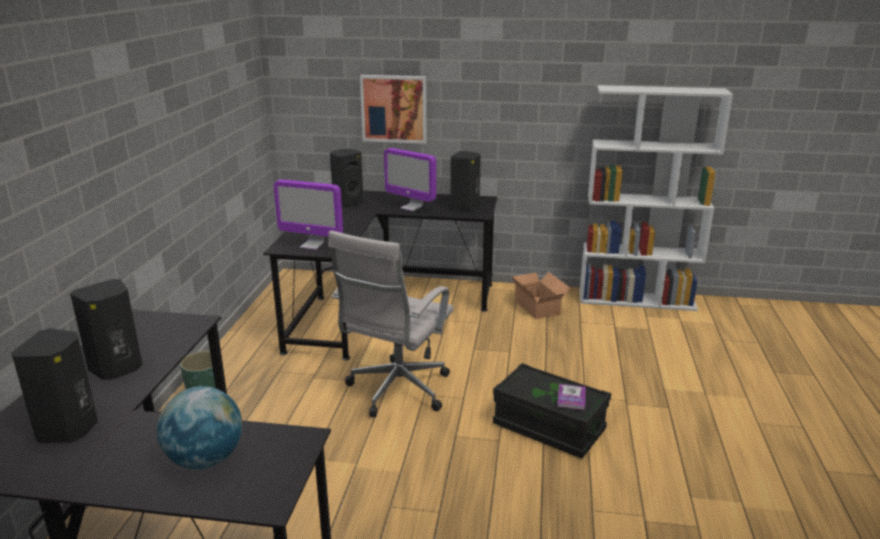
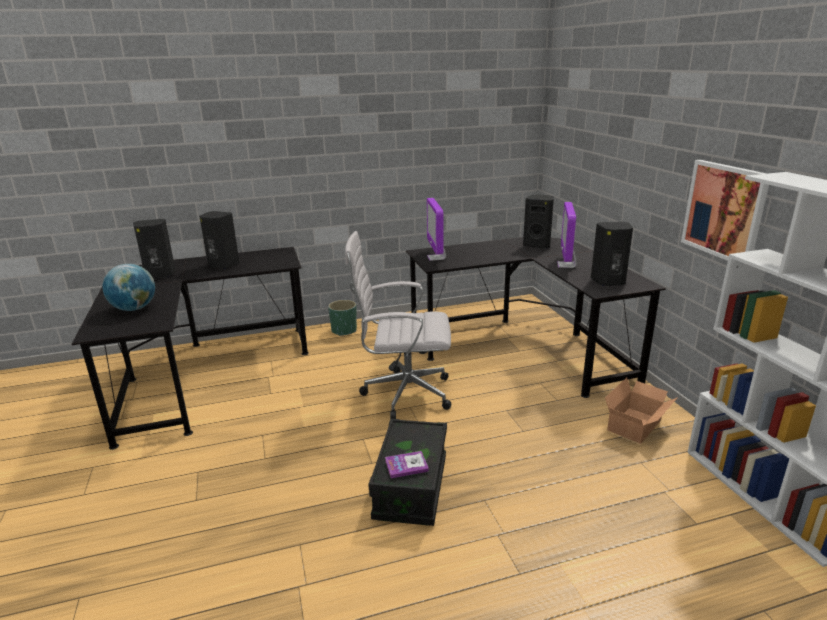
camera: 65 degrees right, 0 degrees up
(394, 109) = (608, 167): picture -> picture (724, 211)

